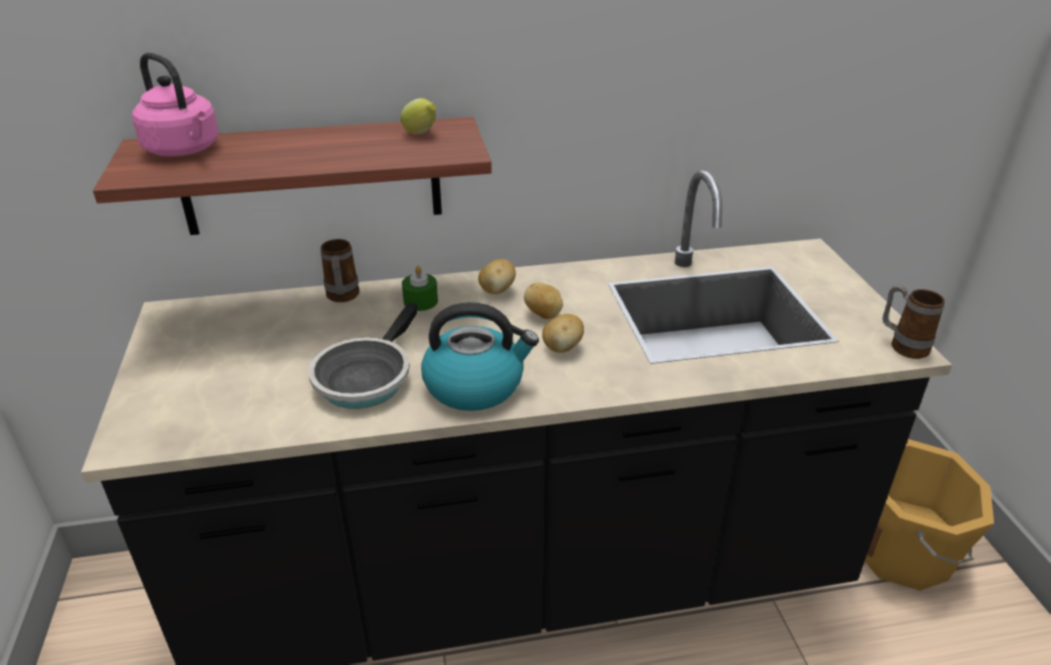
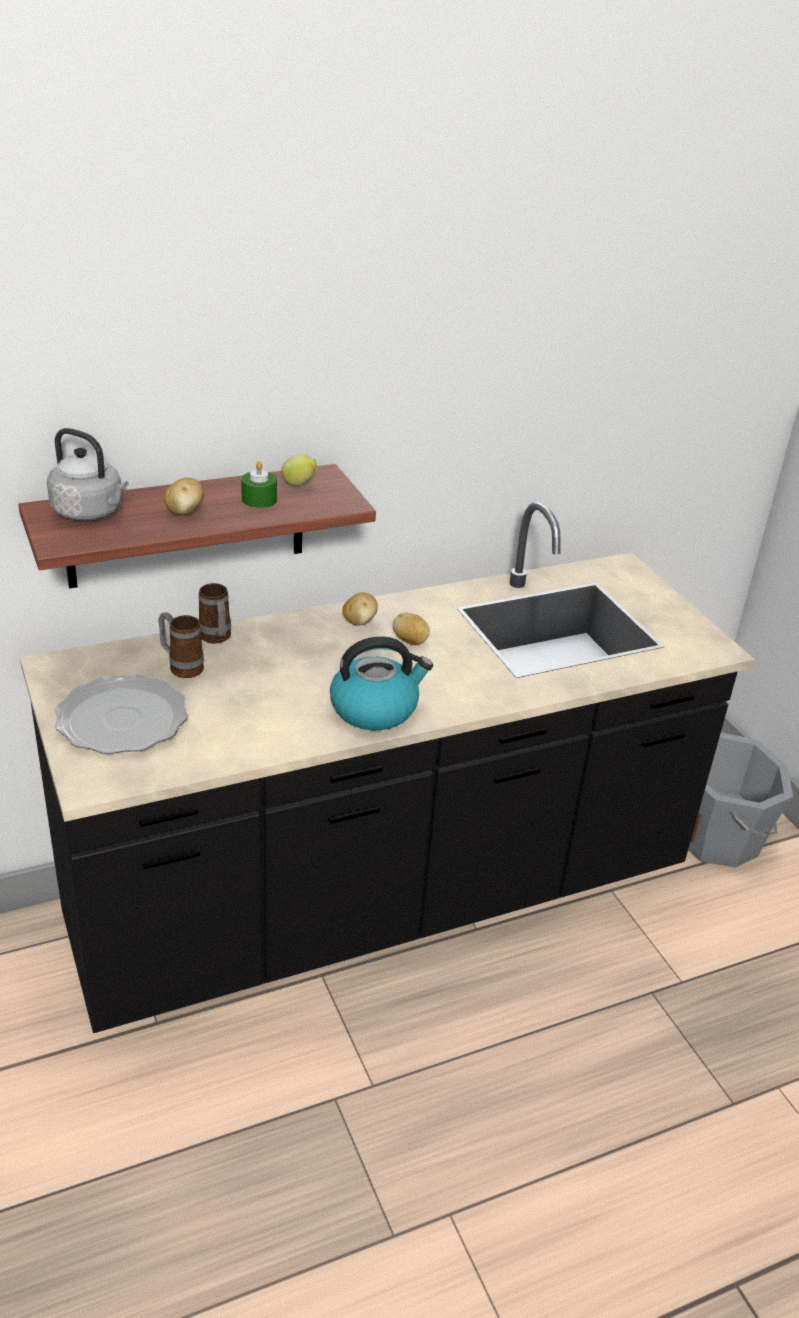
camera: 15 degrees left, 0 degrees up
(185, 150) = (91, 512): pink kettle -> grey kettle
(203, 373) = (122, 718): none -> plate
(365, 377) = (275, 710): frying pan -> none
(420, 301) = (292, 637): green candle -> green candle (259, 499)
(562, 348) = (437, 670): potato -> potato (184, 512)
(902, 345) = (714, 646): mug -> mug (181, 666)
(904, 553) = (718, 837): orange bucket -> grey bucket

